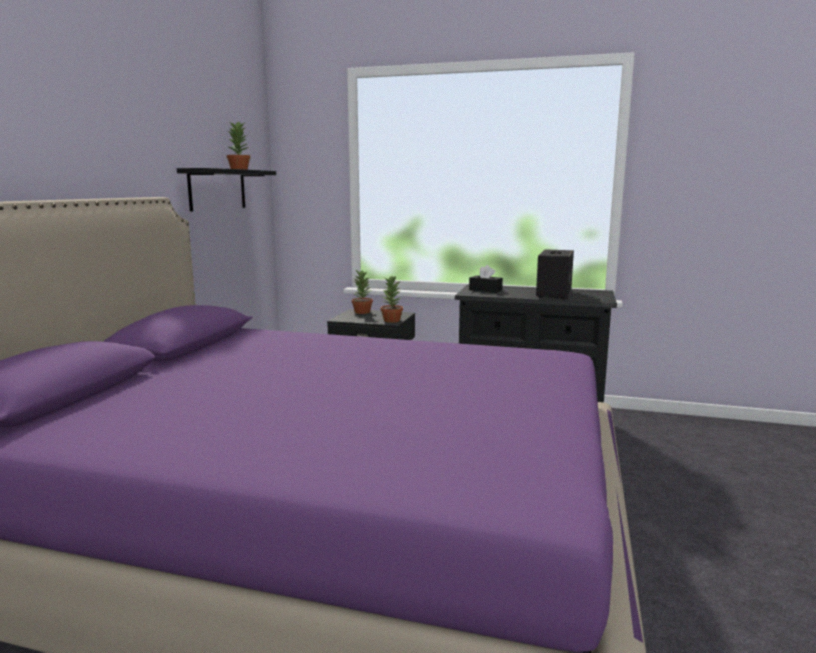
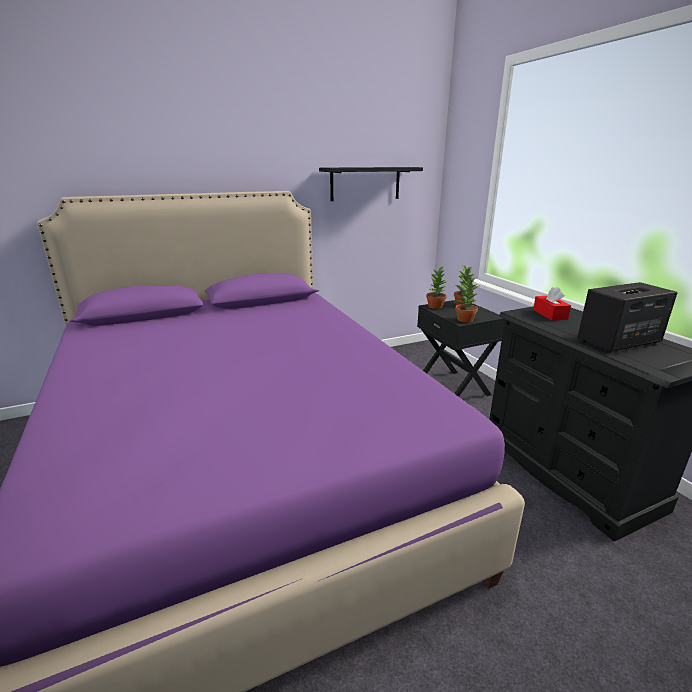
camera: 50 degrees right, 10 degrees up
(239, 169) = (386, 166): potted plant -> potted plant (435, 306)
(485, 290) = (550, 314): black tissue box -> red tissue box

